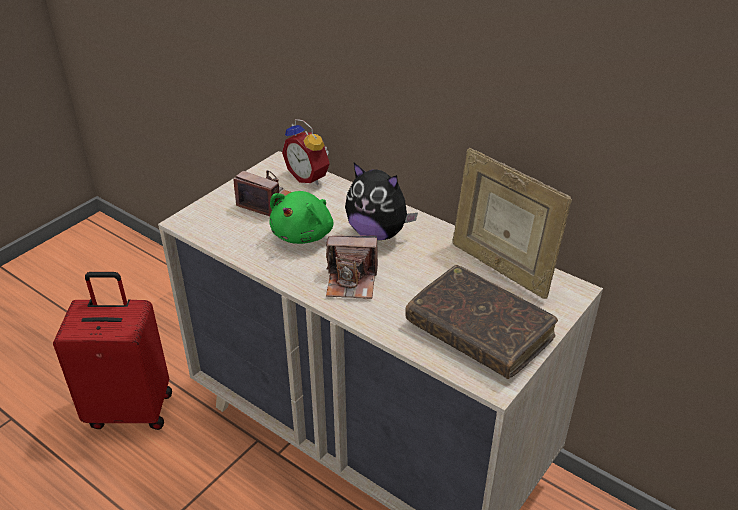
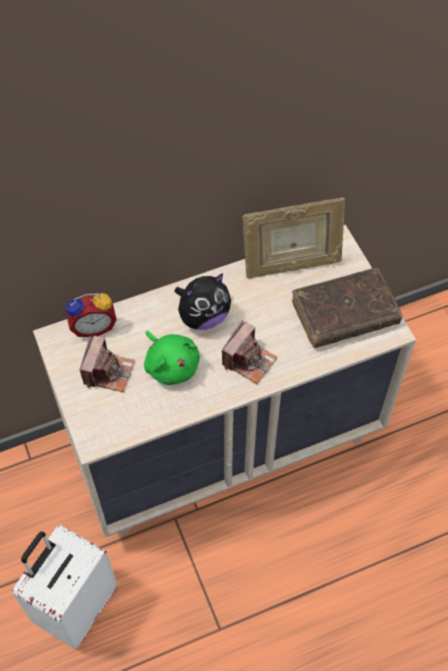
camera: 60 degrees left, 20 degrees up
(131, 408) = (76, 605): red suitcase -> white suitcase
(267, 202) = (108, 372): camera -> camera turned 135 degrees clockwise

